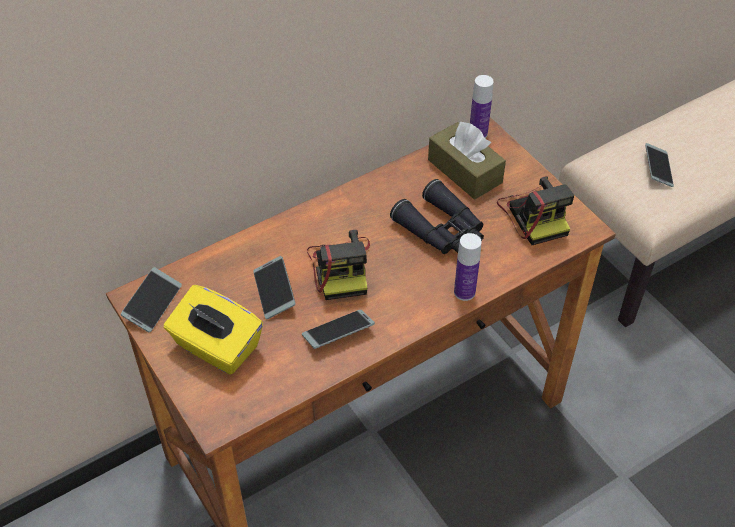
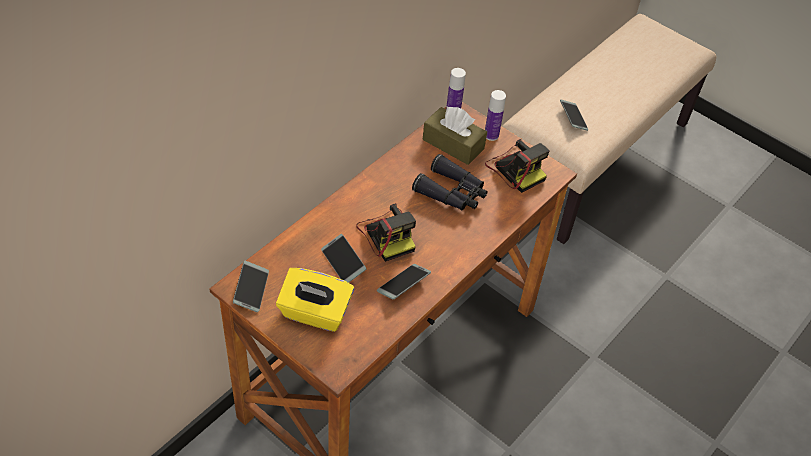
camera: 20 degrees left, 0 degrees up
(464, 292) = (485, 236): bottle -> bottle (491, 135)

